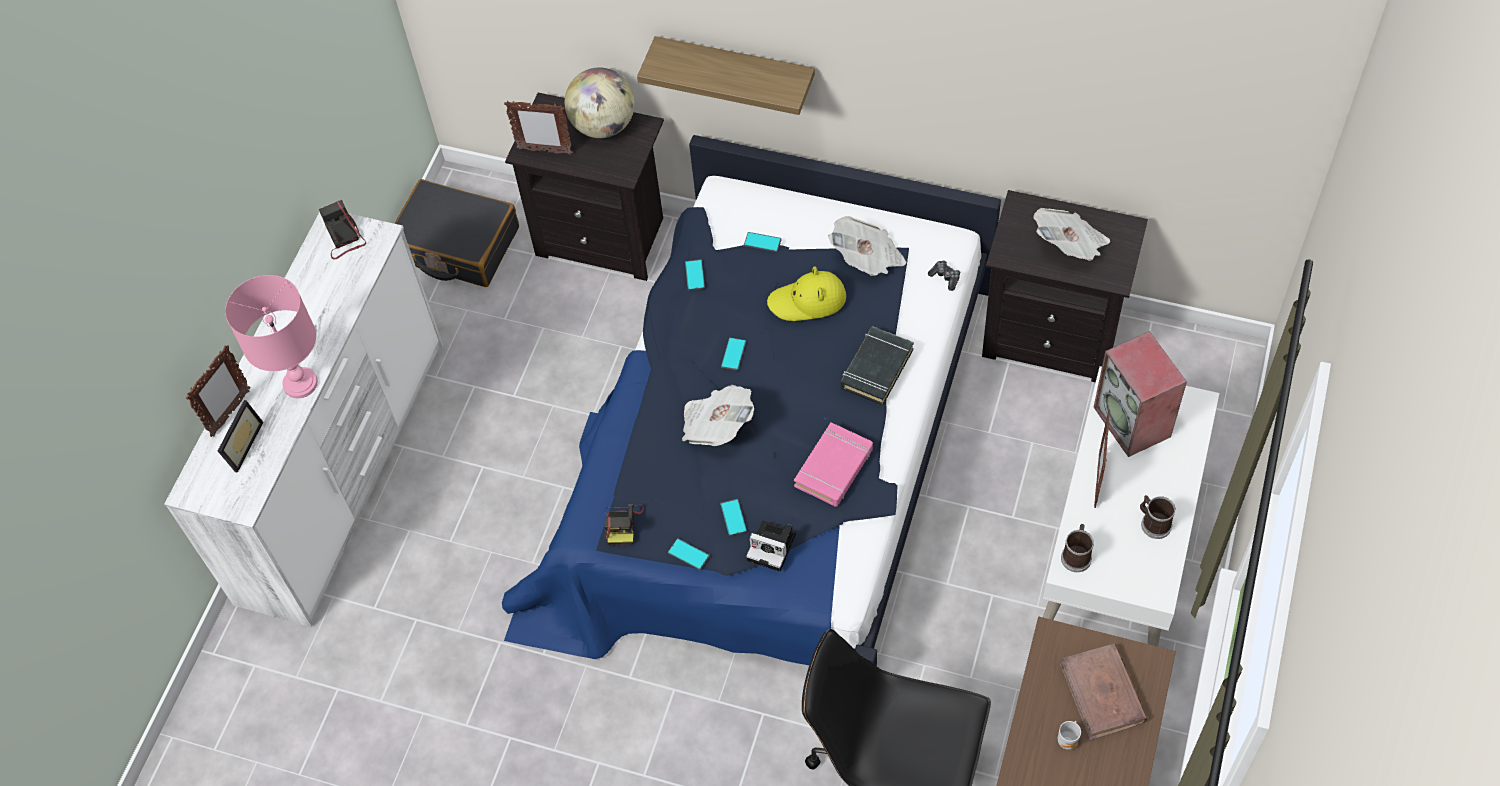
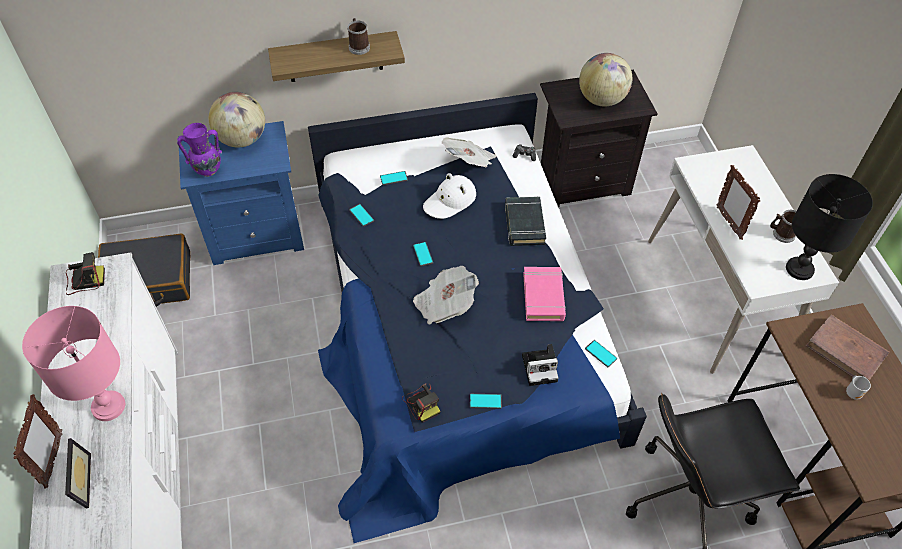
camera: 35 degrees left, 5 degrees down
(344, 238) = (84, 280): camera -> camera turned 135 degrees clockwise
(544, 151) = (207, 170): picture frame -> purple vase
(605, 237) = (257, 234): black nightstand -> blue nightstand
(733, 517) = (499, 361): phone -> phone (600, 354)
(808, 301) = (450, 201): yellow hat -> white hat
(1070, 246) = (601, 99): newspaper -> globe
(1076, 555) = (754, 273): mug -> mug (358, 46)
(1133, 422) = (720, 181): speaker -> none
(1137, 576) = (799, 269): none -> black table lamp

